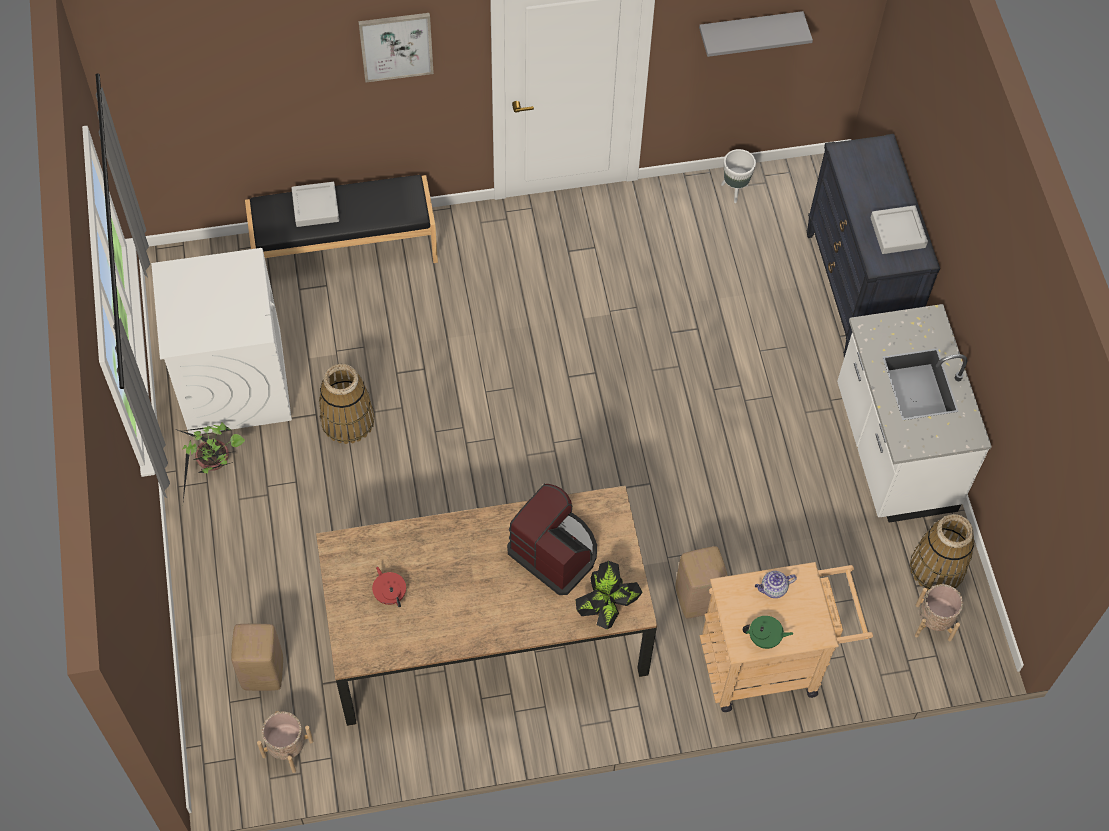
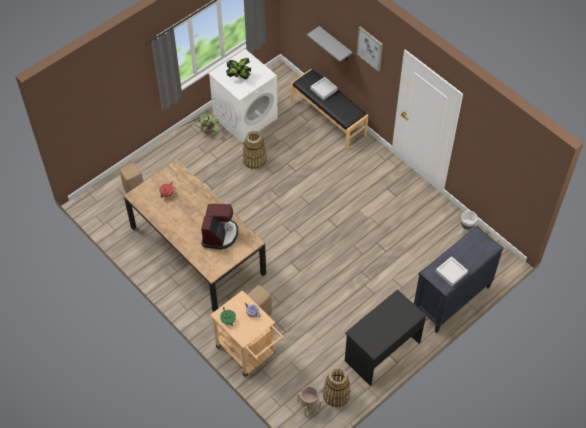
camera: 60 degrees right, 5 degrees down
(288, 749) = (110, 215): beige planter -> none
(606, 608) = (207, 263): potted plant -> potted plant (239, 77)
(749, 30) = (491, 159): grey shelf -> grey shelf (335, 44)
(892, 450) = (381, 351): white counter -> black desk

